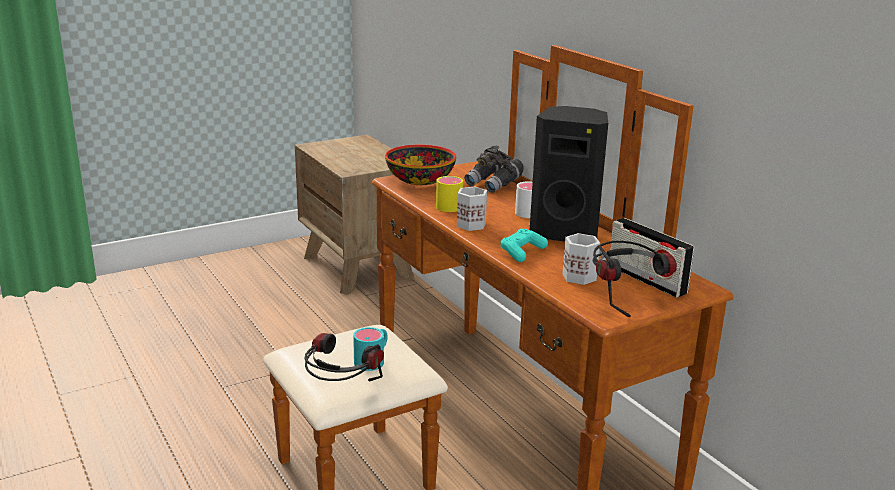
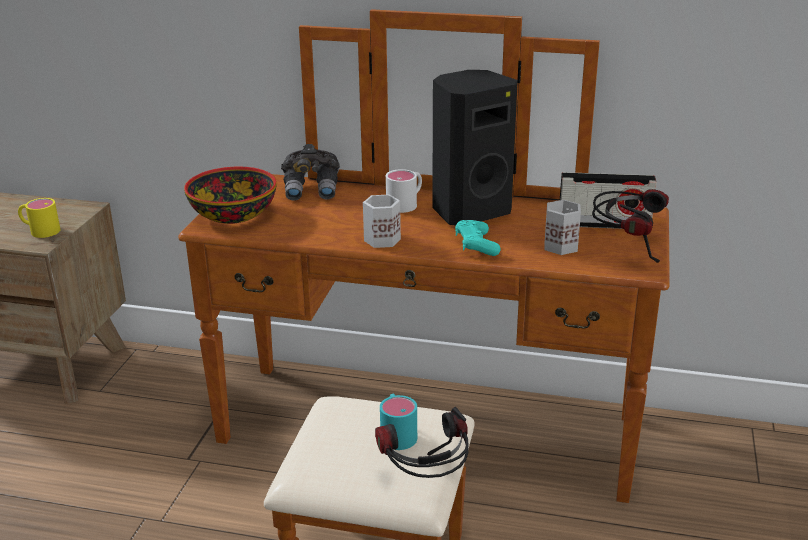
camera: 45 degrees left, 5 degrees up
(446, 205) = (316, 230): yellow mug -> yellow mug (39, 230)

